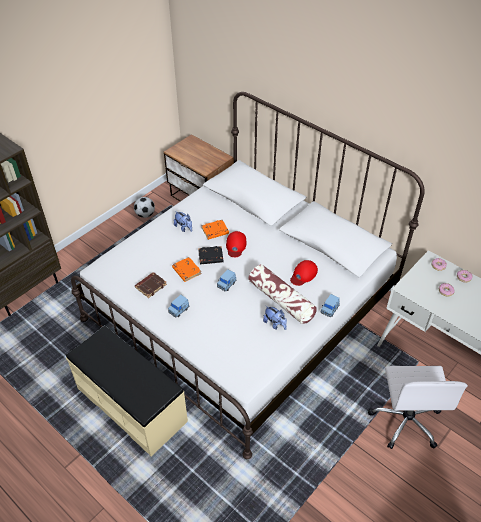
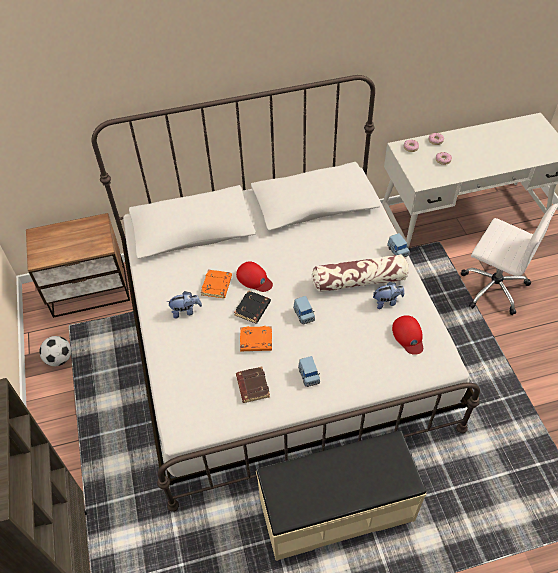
camera: 55 degrees left, 5 degrees up
(303, 274) = (339, 246): red cap -> red cap (408, 336)

